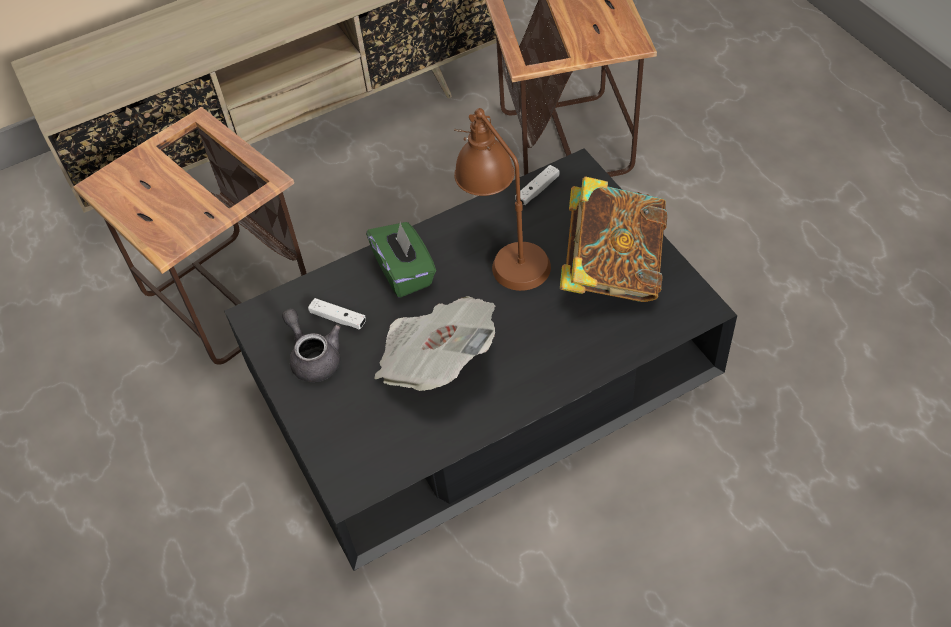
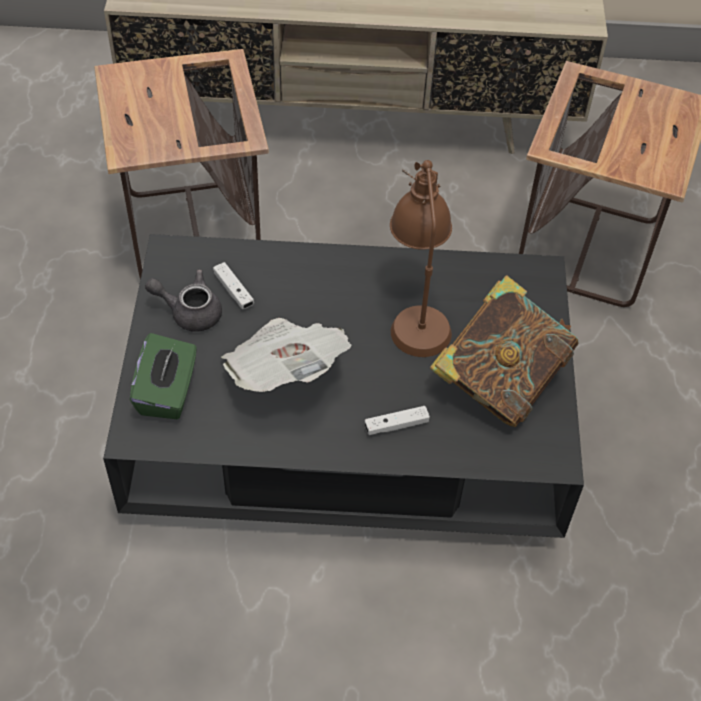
camera: 25 degrees right, 0 degrees up
(314, 357) = (189, 312): grey teapot -> grey teapot turned 75 degrees counterclockwise
(405, 272) = (318, 282): green tissue box -> green tissue box (167, 392)
(537, 190) = (490, 272): white game controller -> white game controller (396, 425)

